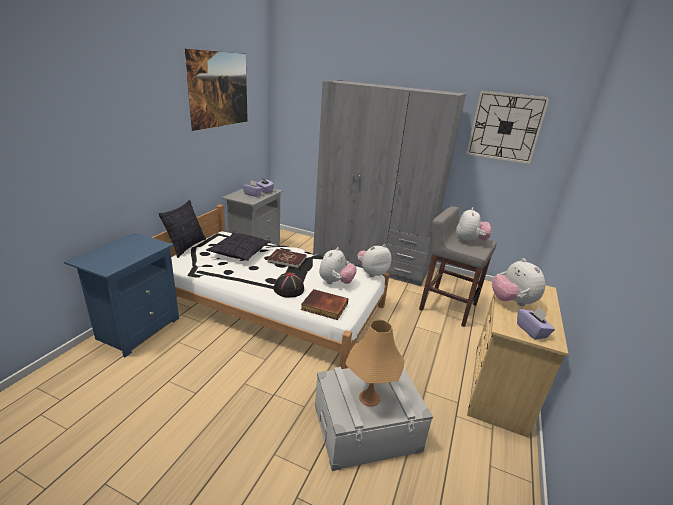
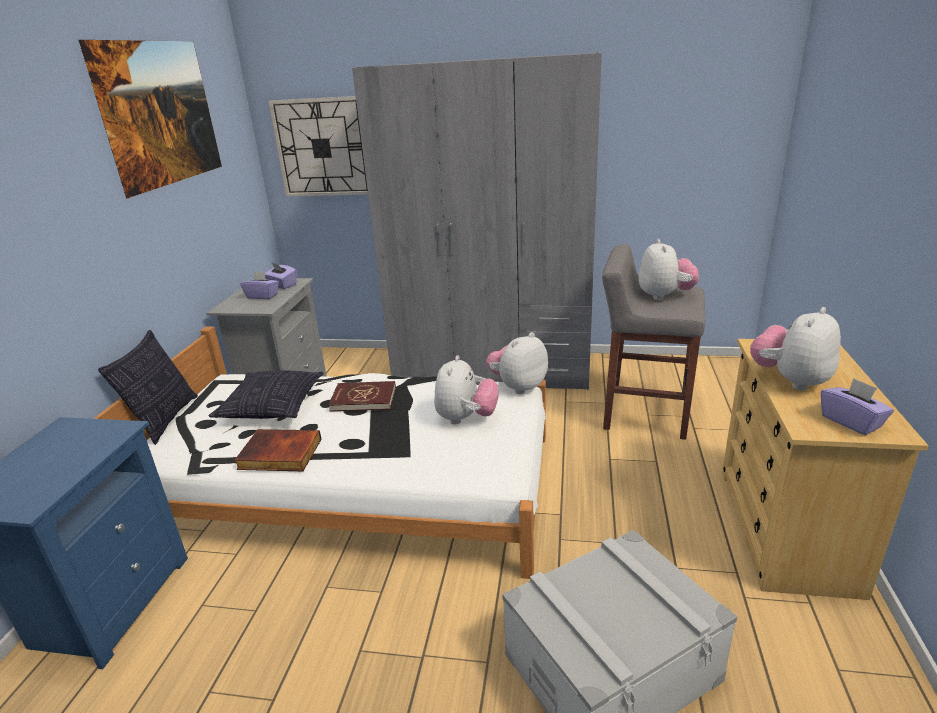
camera: 10 degrees left, 0 degrees up
(289, 289) = (390, 452): black hat -> none
(324, 307) = (466, 468): book -> book (279, 455)
(369, 397) = (616, 615): orange table lamp -> none
(505, 127) = (671, 98): wall clock -> wall clock (322, 148)
(512, 302) = (790, 380): plush toy -> plush toy turned 75 degrees clockwise

